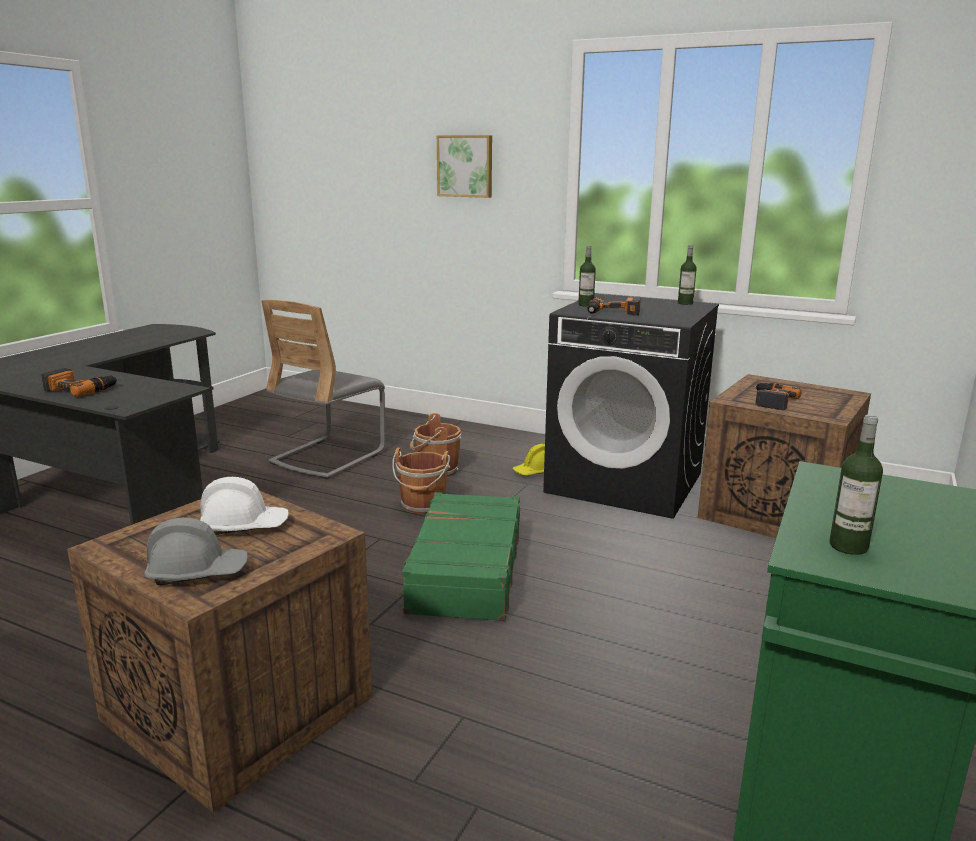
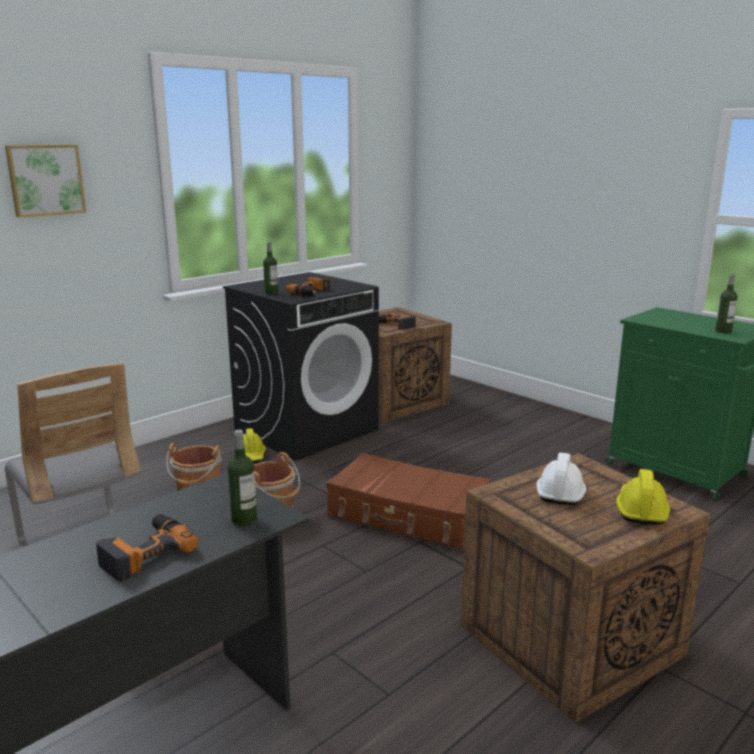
camera: 70 degrees left, 0 degrees up
(197, 572) = (640, 509): grey hard hat -> yellow hard hat
(464, 571) = (408, 515): green suitcase -> brown suitcase
(685, 303) = (299, 276): bottle -> bottle (244, 520)

